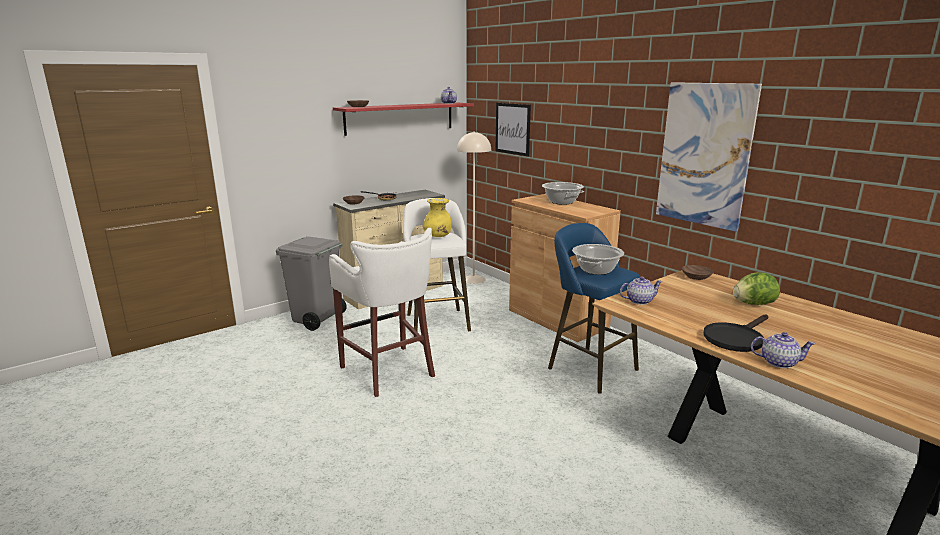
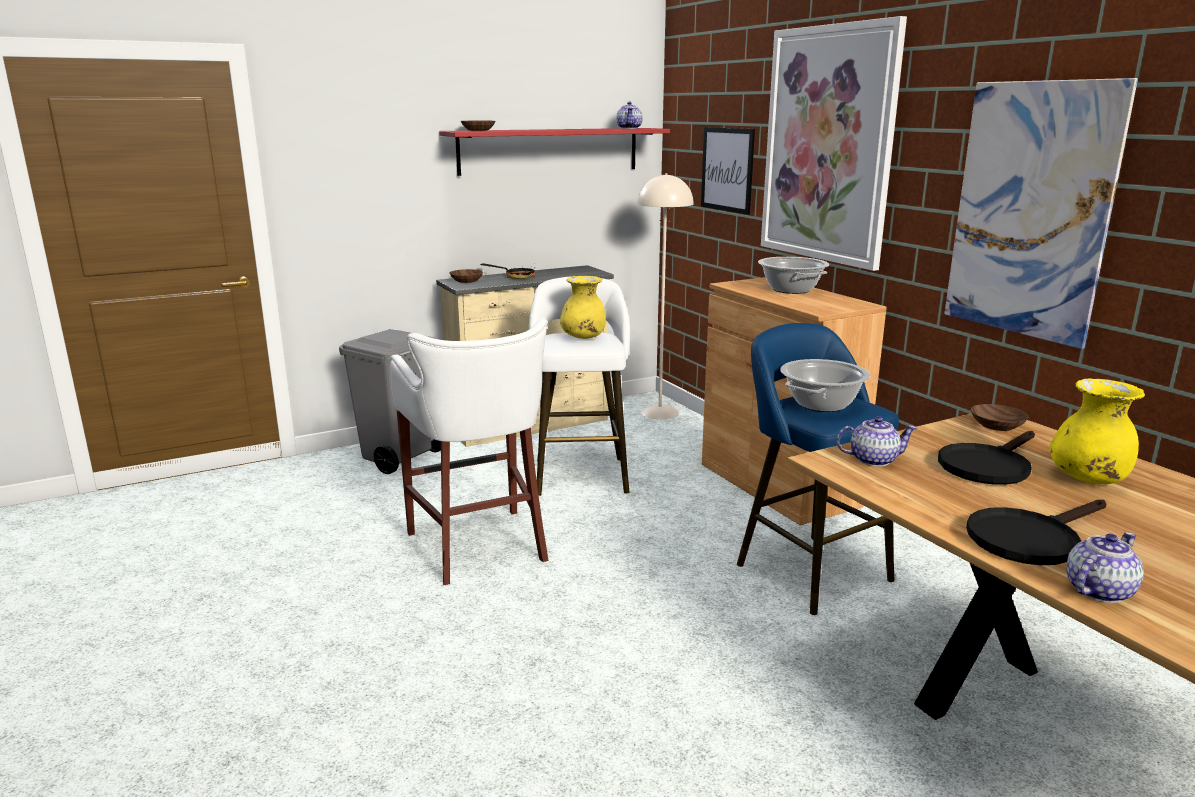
camera: 10 degrees right, 0 degrees up
(579, 115) = (828, 145): none -> picture
(700, 300) = (987, 465): none -> black frying pan
(753, 304) = (1088, 479): lettuce -> yellow vase
(778, 362) = (1097, 591): teapot -> teapot turned 60 degrees counterclockwise

